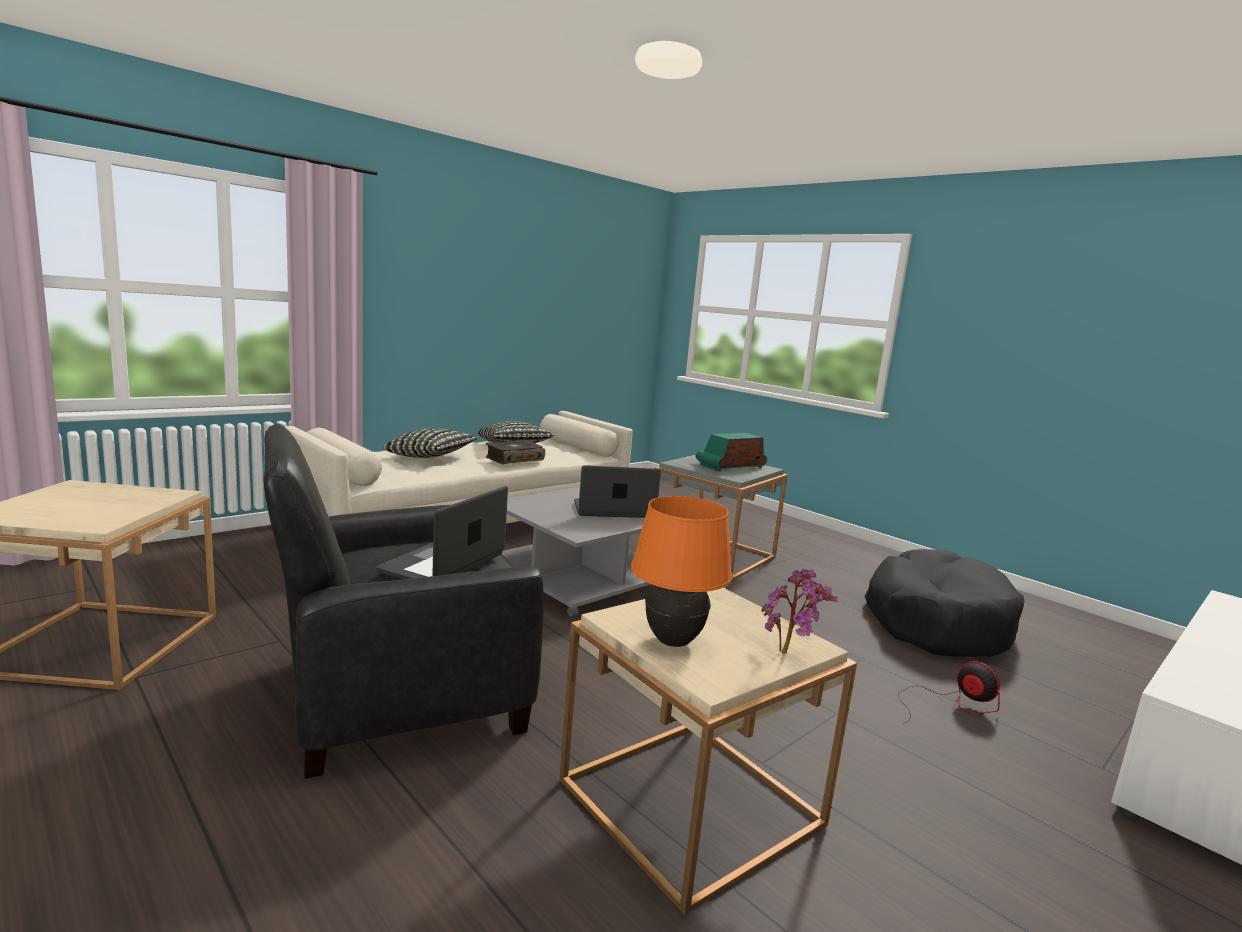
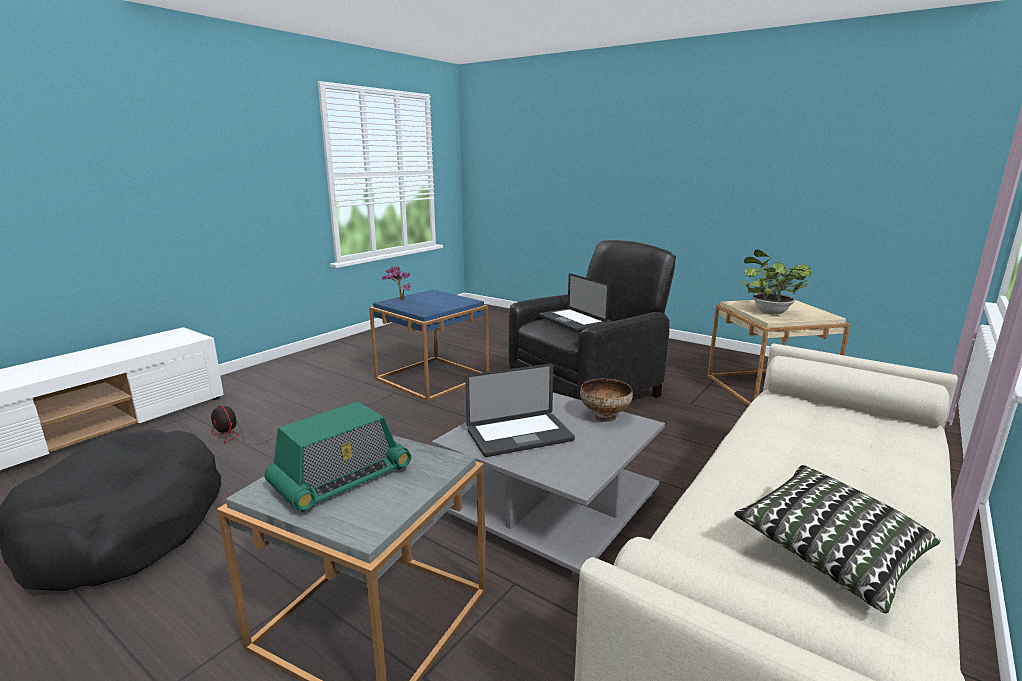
camera: 170 degrees right, 5 degrees up
(124, 502) = (768, 311): none -> potted plant
(430, 457) = (838, 455): pillow -> none
(443, 563) = (571, 321): laptop -> laptop turned 135 degrees clockwise
(514, 459) = (734, 479): book -> none
(531, 510) = (605, 416): none -> bowl
(673, 641) = (444, 298): orange table lamp -> none
(690, 802) = (432, 378): beige side table -> blue side table

